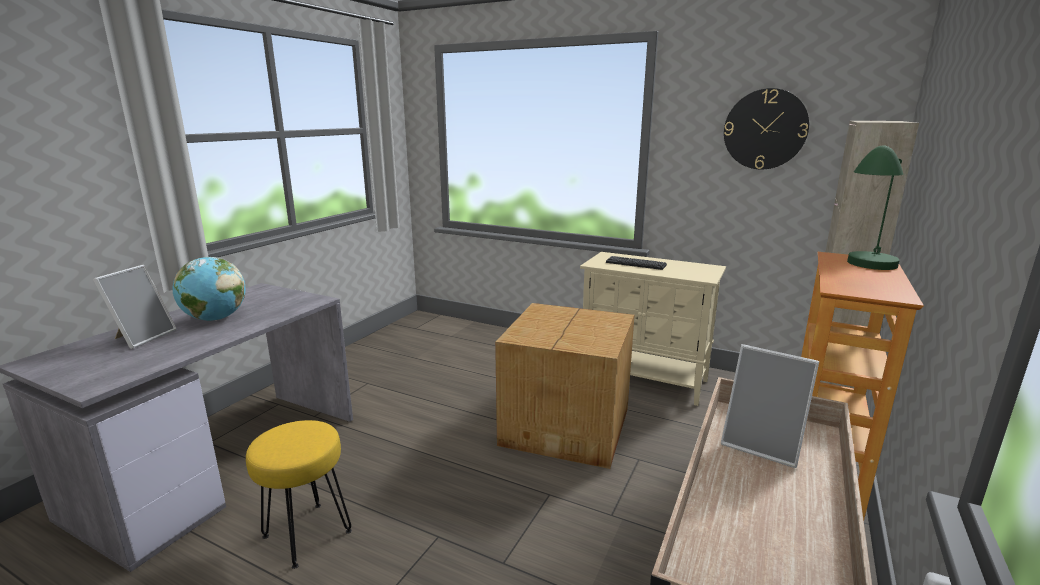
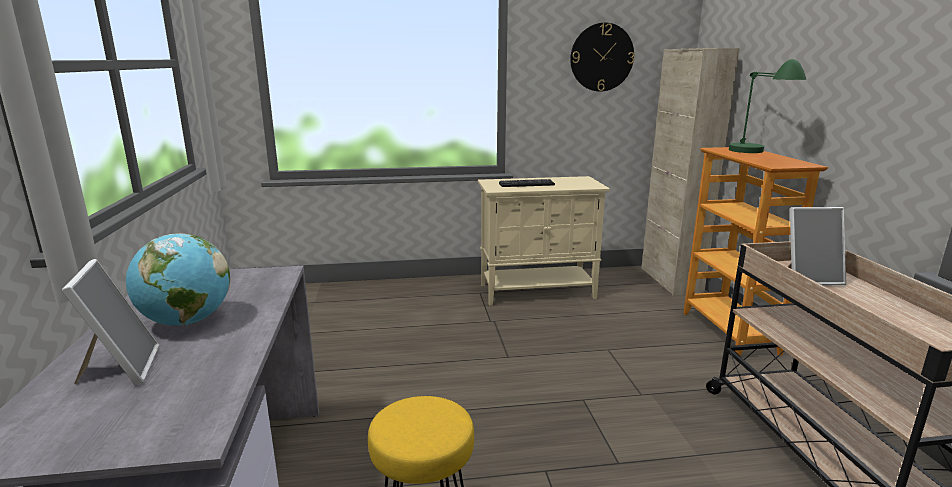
camera: 35 degrees left, 0 degrees up
(568, 425) = (528, 344): cardboard box -> none

